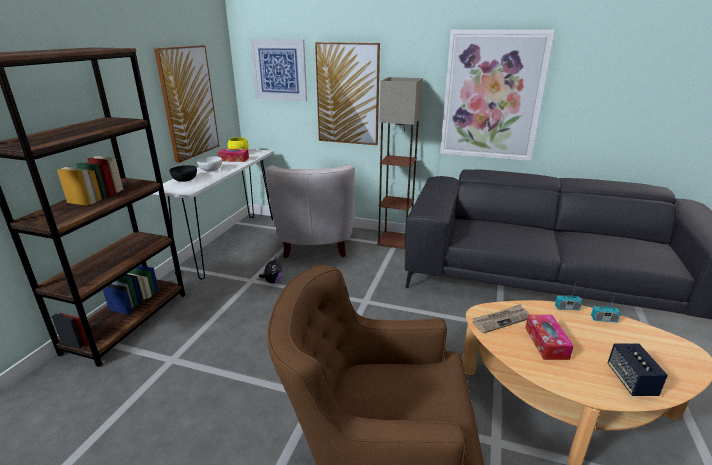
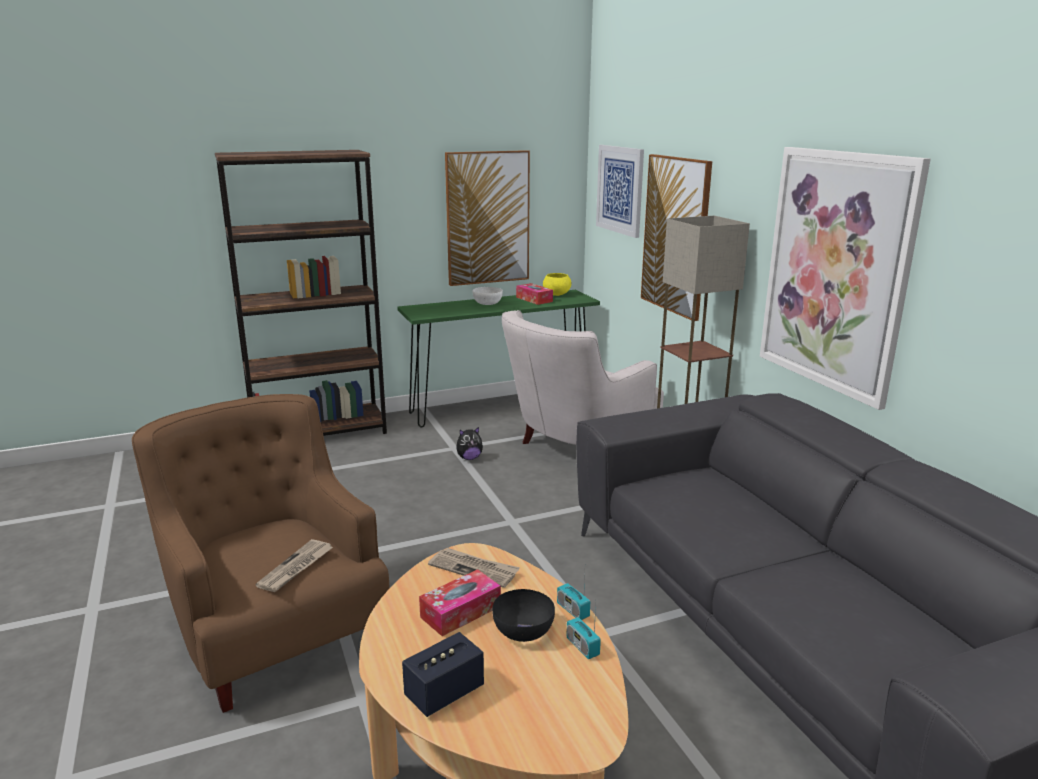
camera: 50 degrees right, 5 degrees down
(184, 180) = (443, 306): black bowl -> black bowl (522, 631)
(230, 244) = (500, 407): white console table -> green console table
(438, 390) = (296, 568): none -> newspaper

